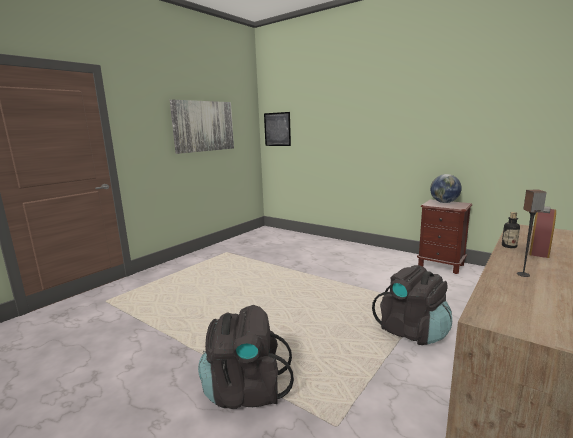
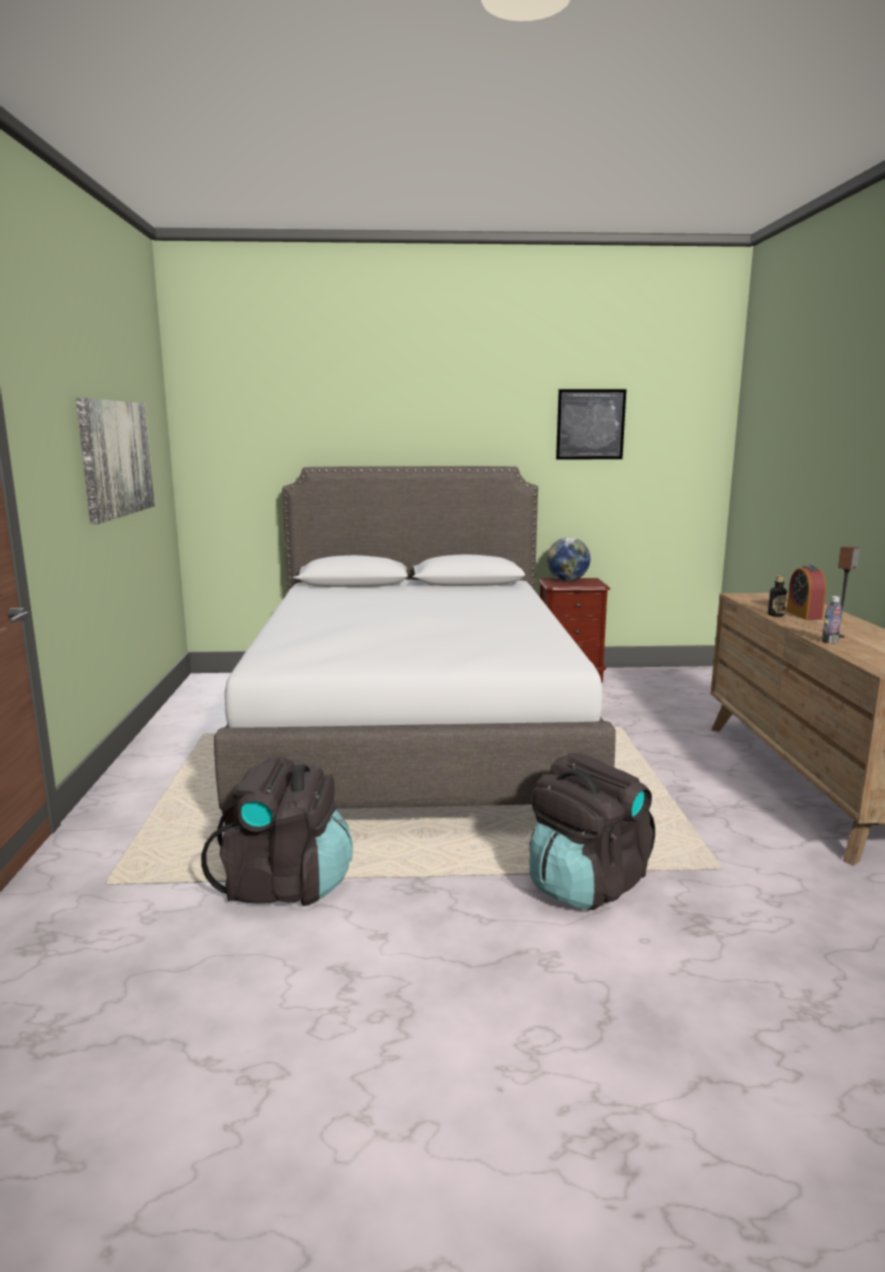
camera: 40 degrees left, 0 degrees up
(277, 129) = (223, 463): picture -> picture (590, 424)
(303, 274) = (413, 734): none -> grey bed
(412, 331) = (651, 758): black backpack -> black backpack (285, 885)
(500, 277) = (829, 641): none -> bottle

